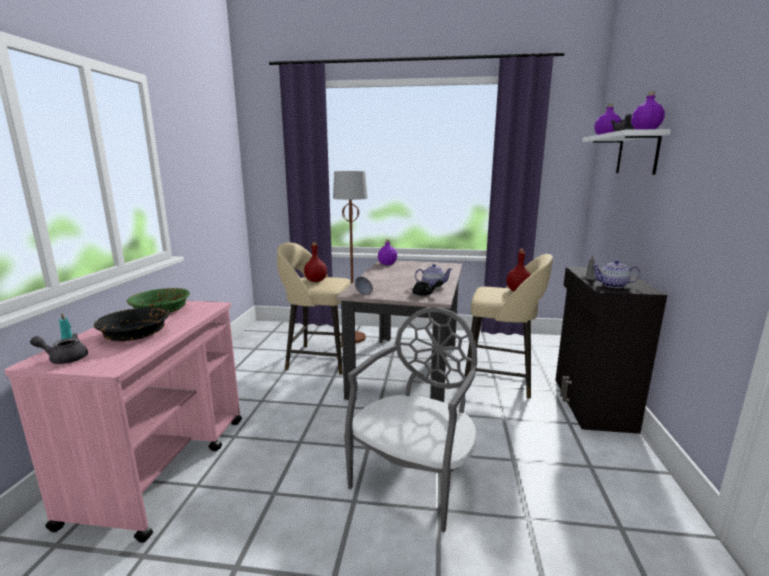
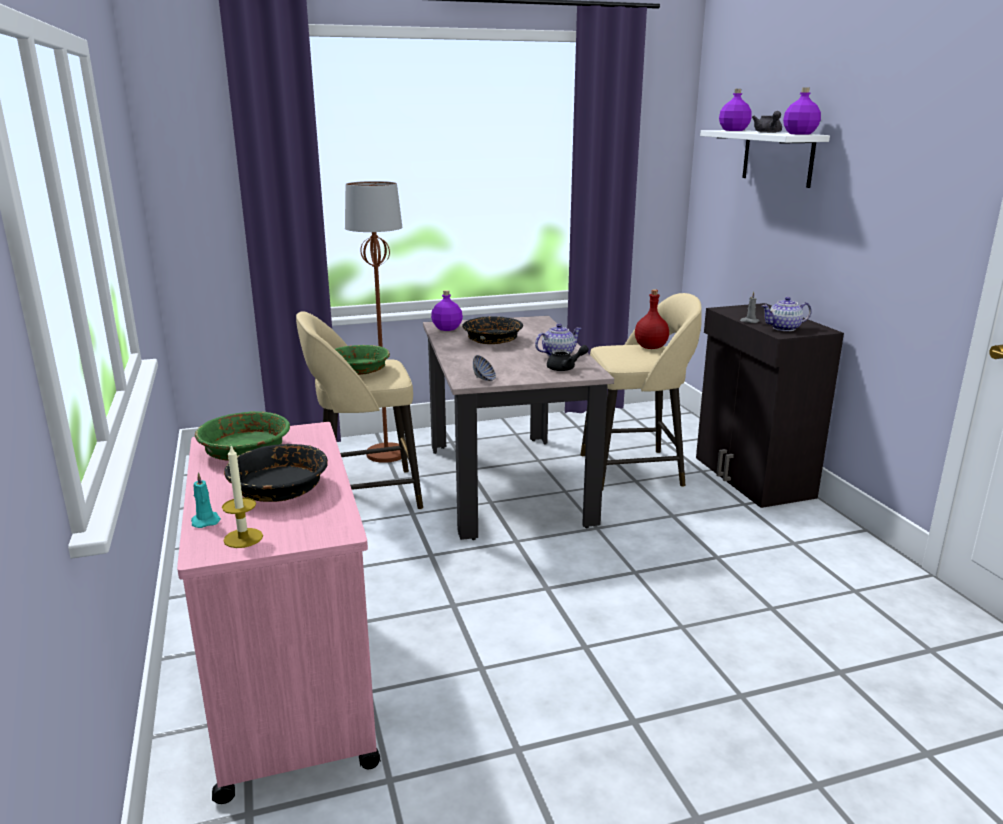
camera: 25 degrees left, 5 degrees up
(64, 359) = (243, 538): grey teapot -> candle
(316, 281) = (359, 370): red bottle -> green bowl
(404, 272) = (492, 340): none -> black bowl
(415, 479) = (632, 605): grey chair -> none

